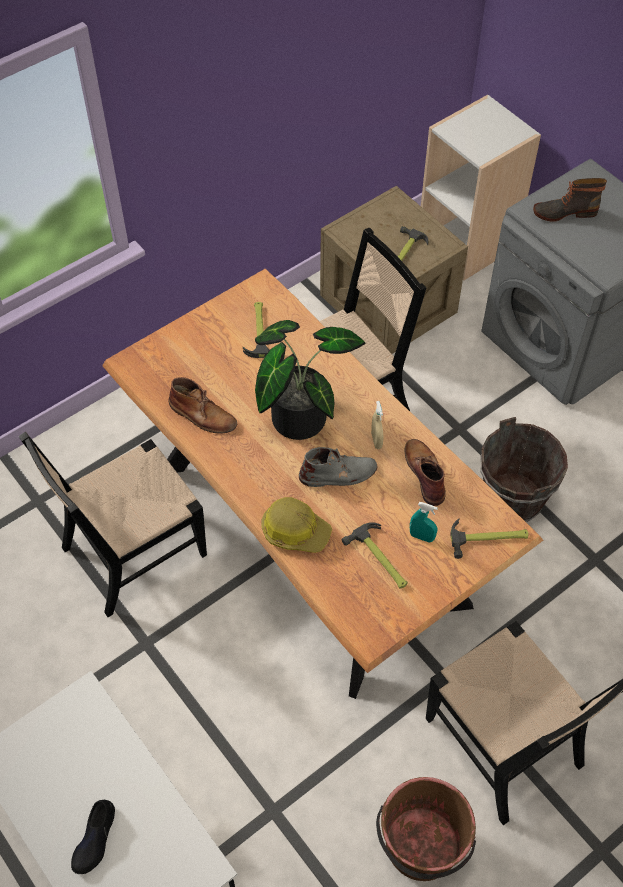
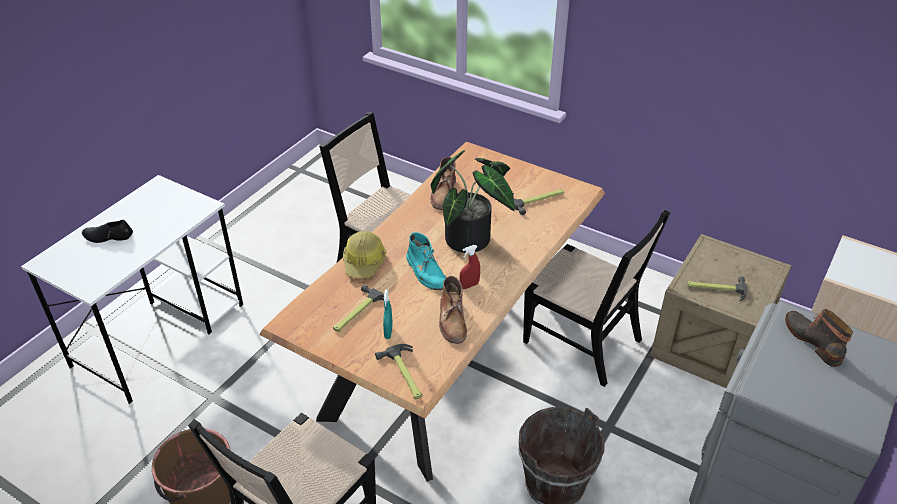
camera: 70 degrees right, 15 degrees down
(338, 474) = (426, 272): grey boot -> turquoise boot
(376, 441) = (469, 285): beige spray bottle -> red spray bottle
(424, 473) = (452, 320): brown boot -> brown boot turned 120 degrees clockwise

